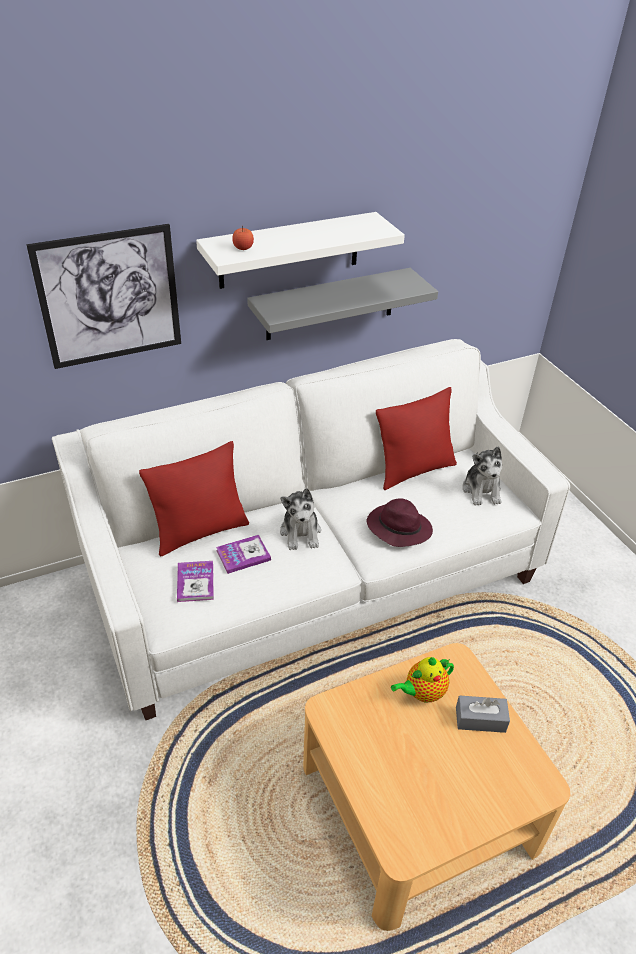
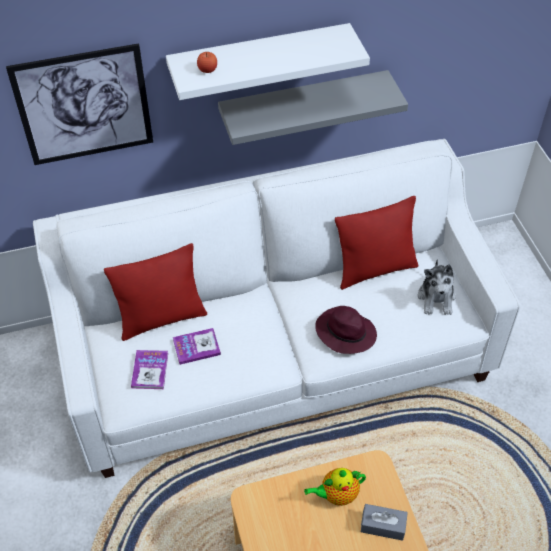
camera: 10 degrees right, 10 degrees up
(301, 533) = (253, 328): plush toy -> none

